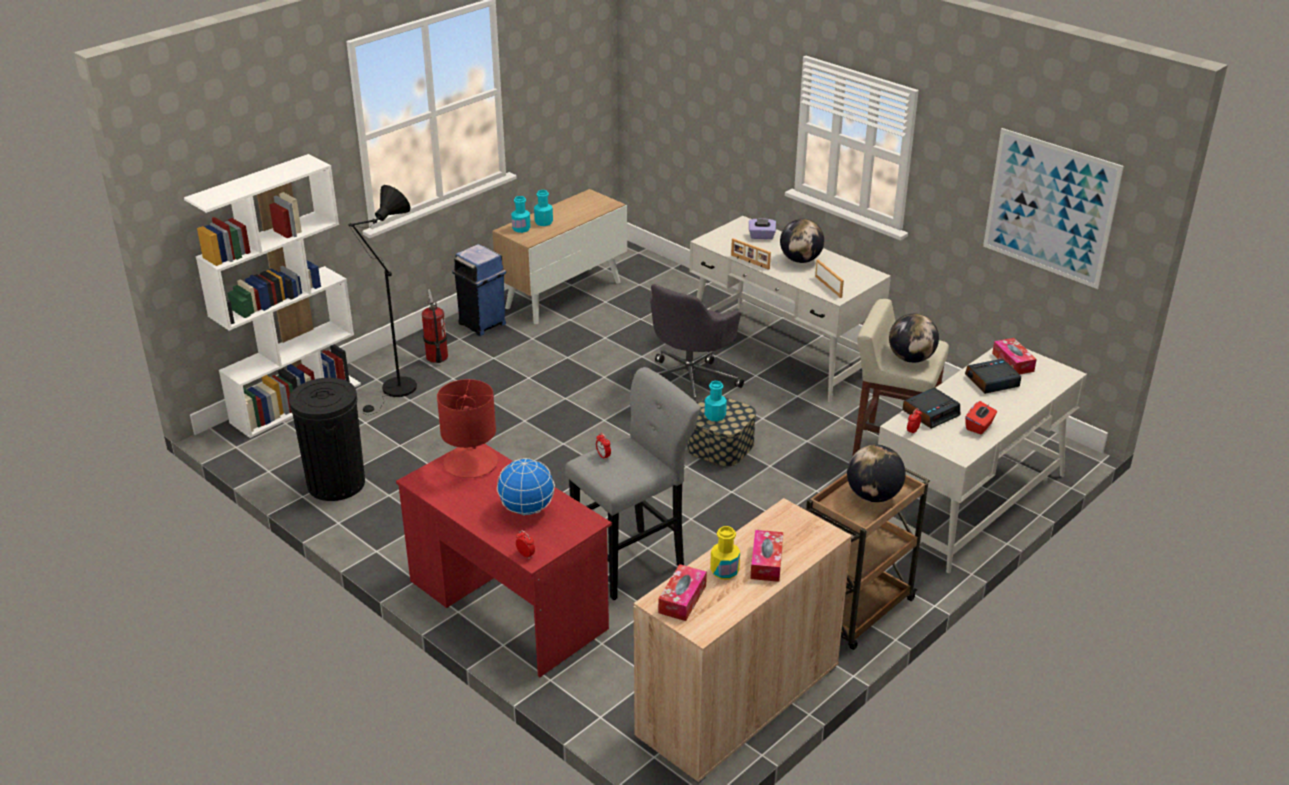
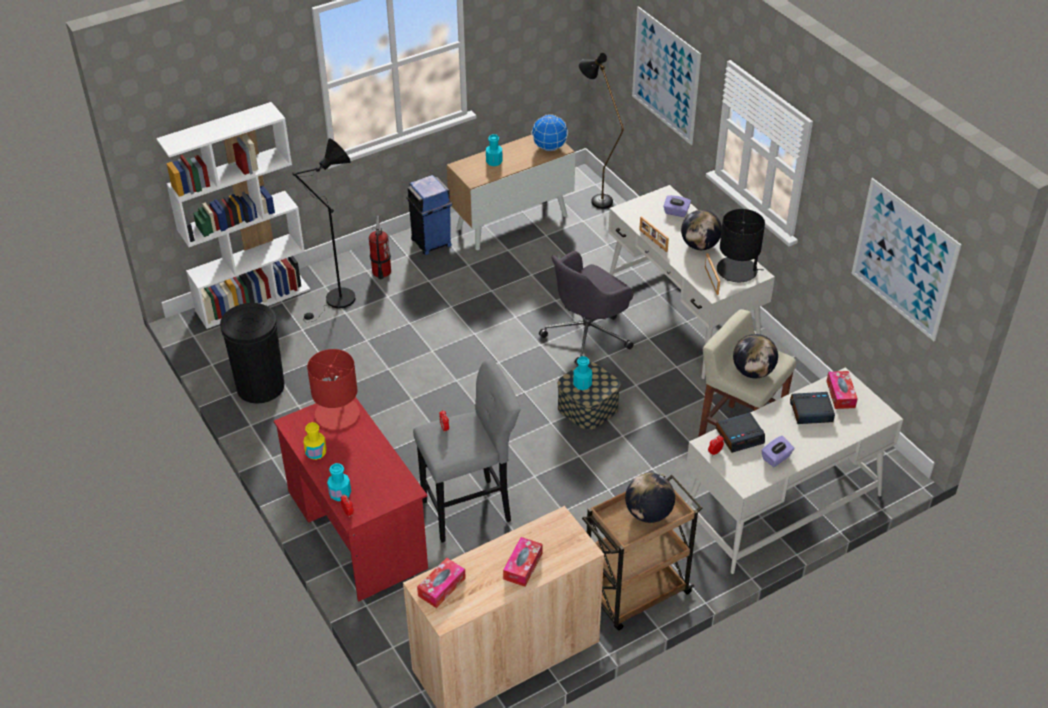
camera: 15 degrees right, 10 degrees up
(521, 229) = (472, 166): turquoise bottle -> turquoise bottle (340, 494)
(527, 509) = (365, 468): globe -> globe (549, 148)
(644, 264) = (595, 198): none -> black floor lamp
(722, 100) = (665, 75): none -> picture
(724, 571) = (486, 568): yellow bottle -> yellow bottle (316, 453)
(850, 275) = (737, 270): none -> black table lamp
(979, 426) = (776, 458): red tissue box -> purple tissue box

